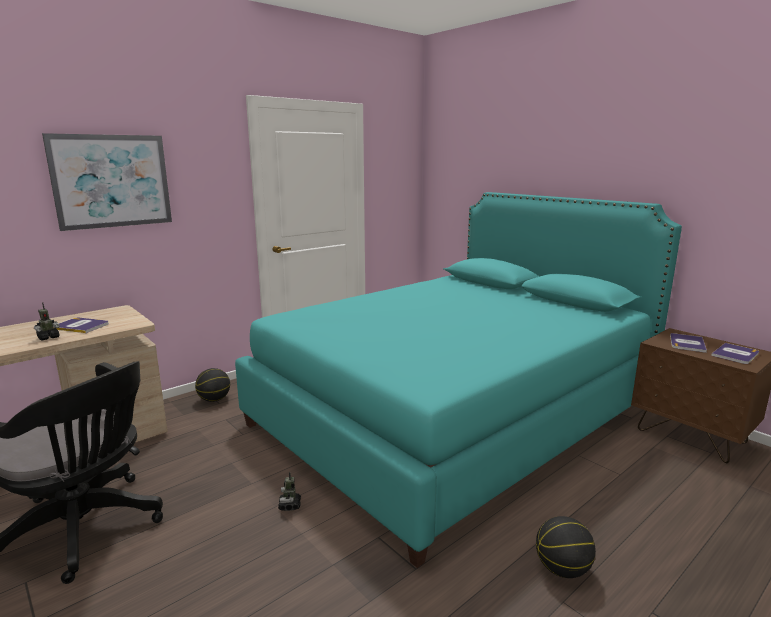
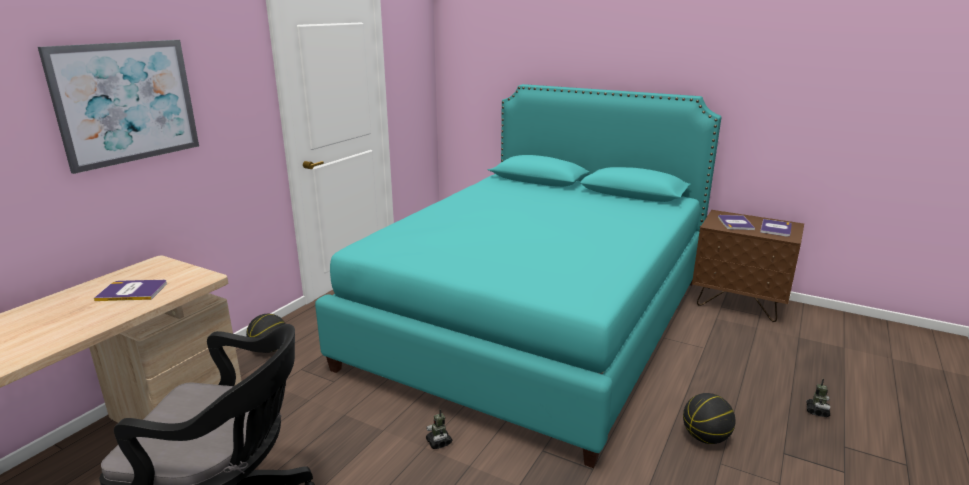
camera: 20 degrees left, 5 degrees up
(48, 337) = (107, 313): toy robot -> toy robot (817, 411)

